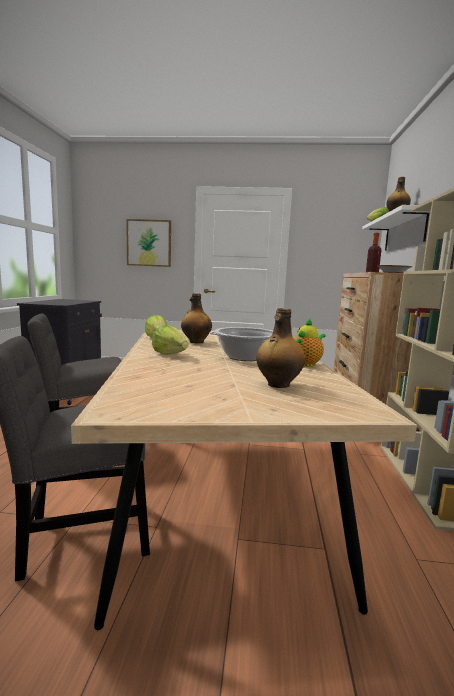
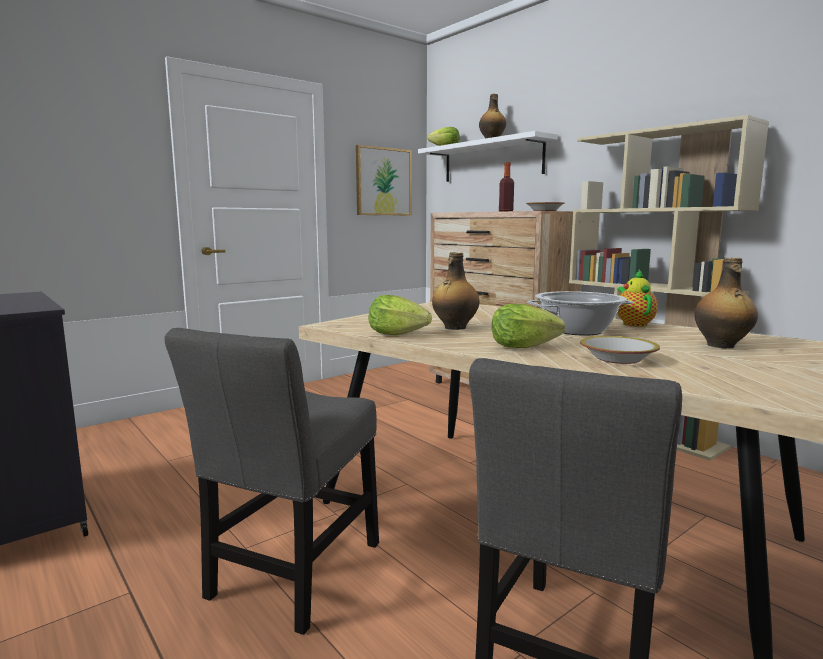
camera: 45 degrees left, 0 degrees up
(149, 243) = (73, 160): picture -> picture (383, 182)
(174, 369) = (617, 359): none -> bowl

